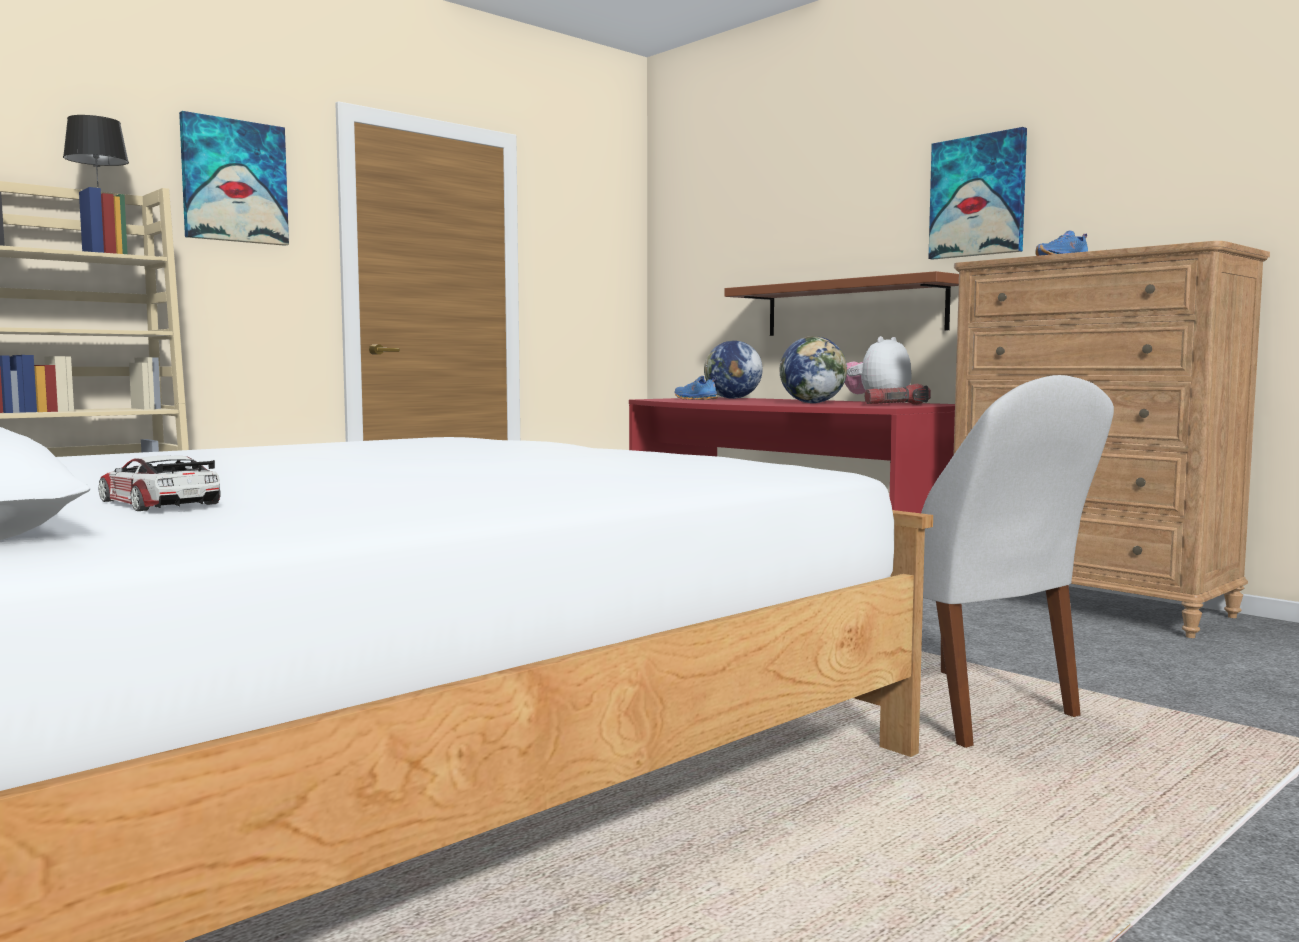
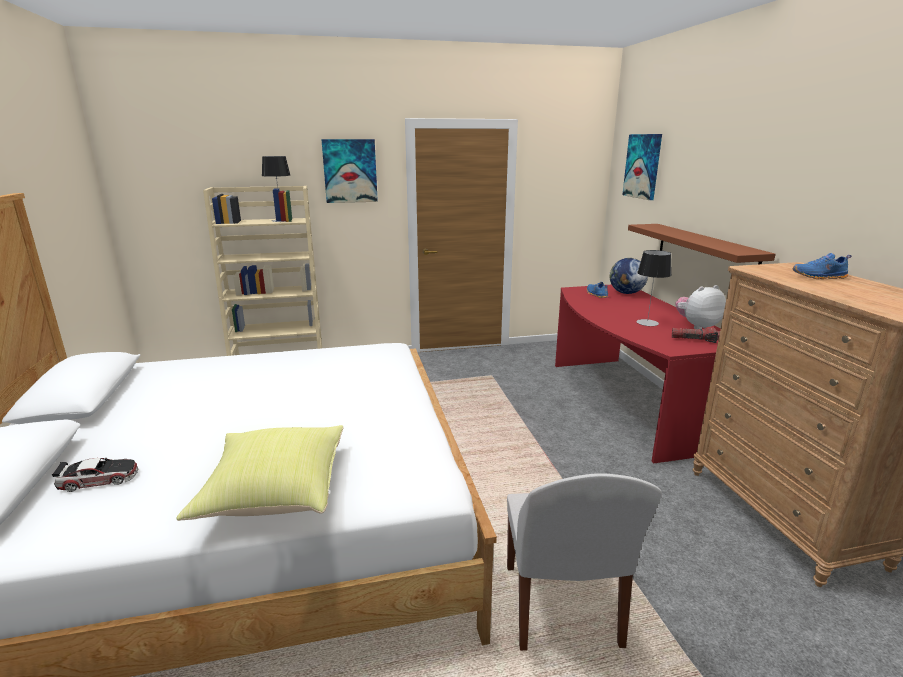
camera: 30 degrees right, 15 degrees up
(159, 503) = (99, 479): toy car -> toy car turned 90 degrees clockwise
(575, 482) = (274, 491): none -> yellow pillow
(813, 403) = (647, 323): globe -> table lamp
(978, 196) = (793, 196): picture -> picture (643, 166)

